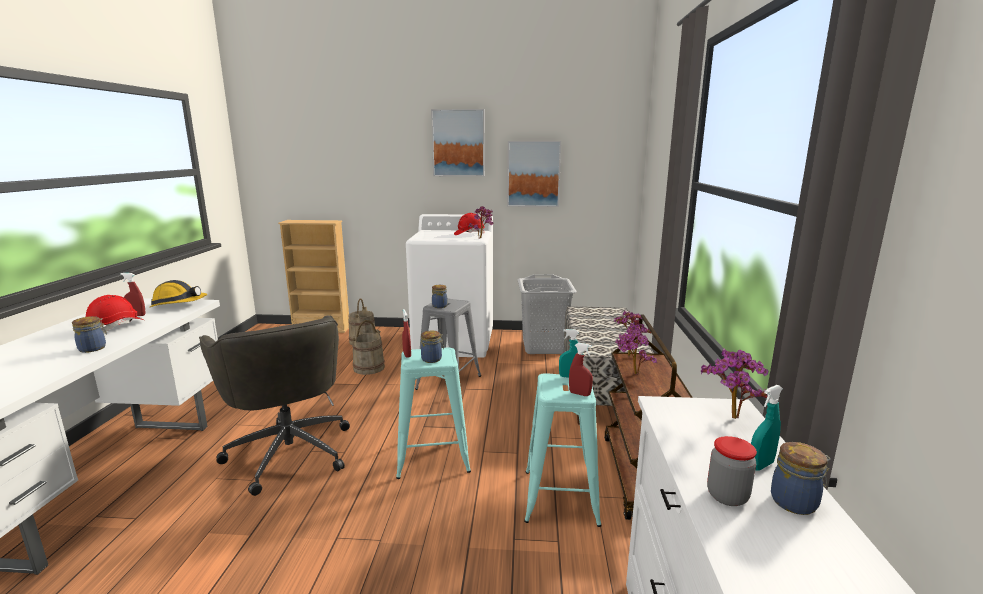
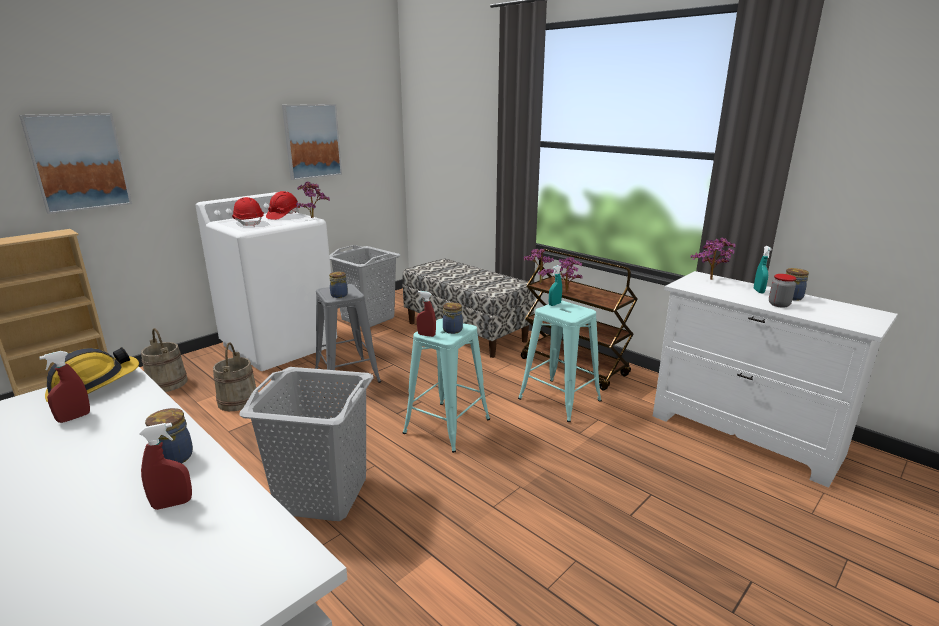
camera: 50 degrees left, 5 degrees up
(116, 327) = (101, 435): red hard hat -> red hard hat (249, 223)
(289, 451) = (323, 495): grey office chair -> grey laundry basket
(458, 143) = (226, 108): picture -> picture (78, 162)
(579, 394) = (582, 310): red spray bottle -> red spray bottle (172, 504)

